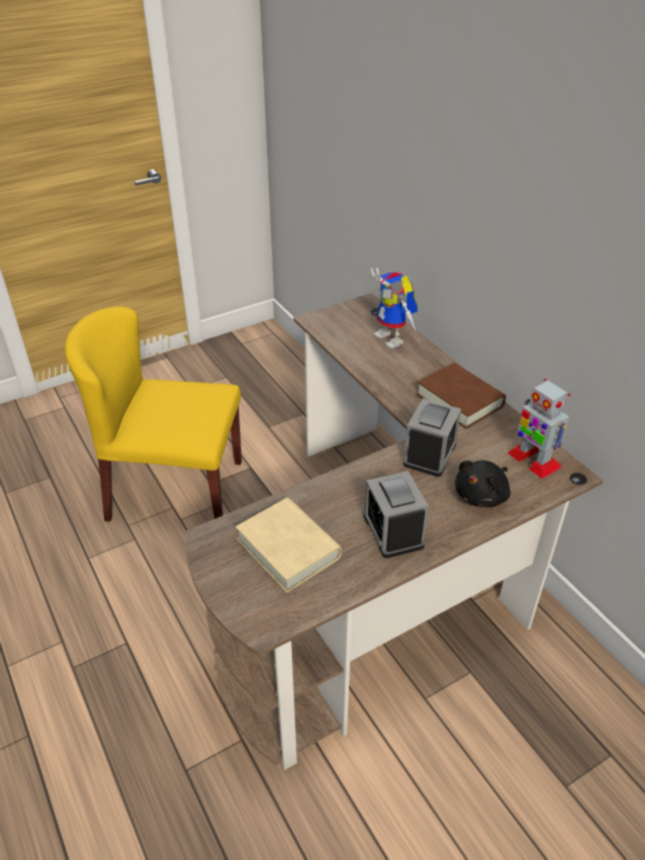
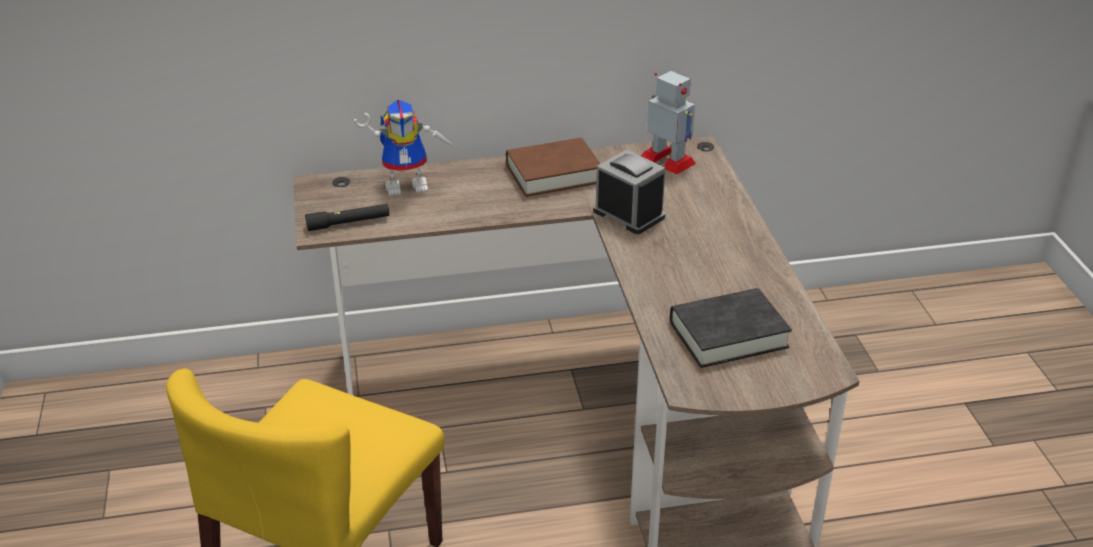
camera: 70 degrees left, 5 degrees down
(288, 549) = (728, 334): beige book -> black book
(330, 328) = (348, 223): none -> black flashlight
(393, 531) = (729, 264): alarm clock -> none
(482, 495) = (704, 201): black plush toy -> none
(533, 460) = (668, 160): toy robot -> toy robot turned 120 degrees counterclockwise

